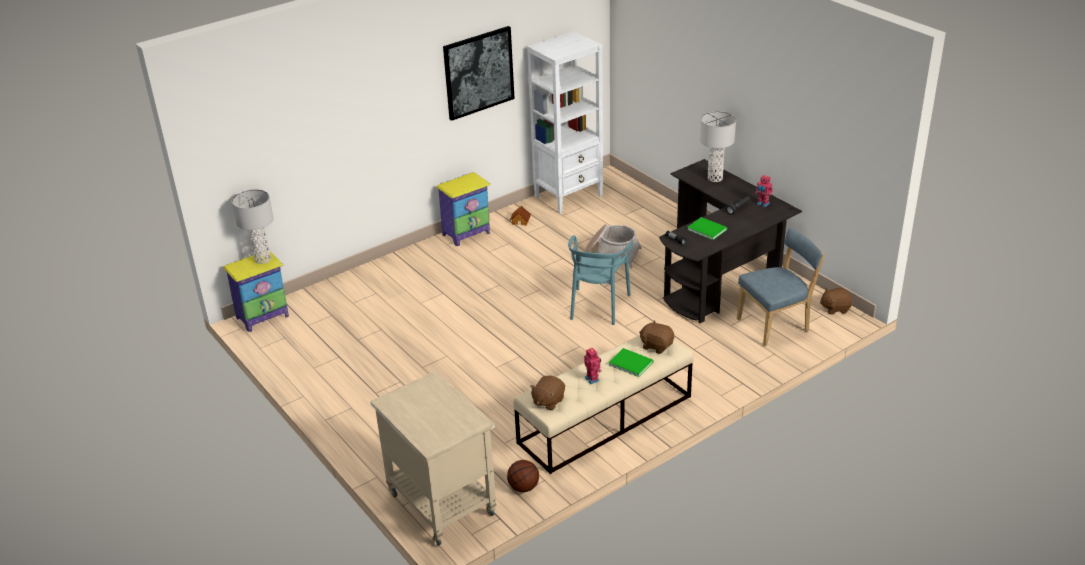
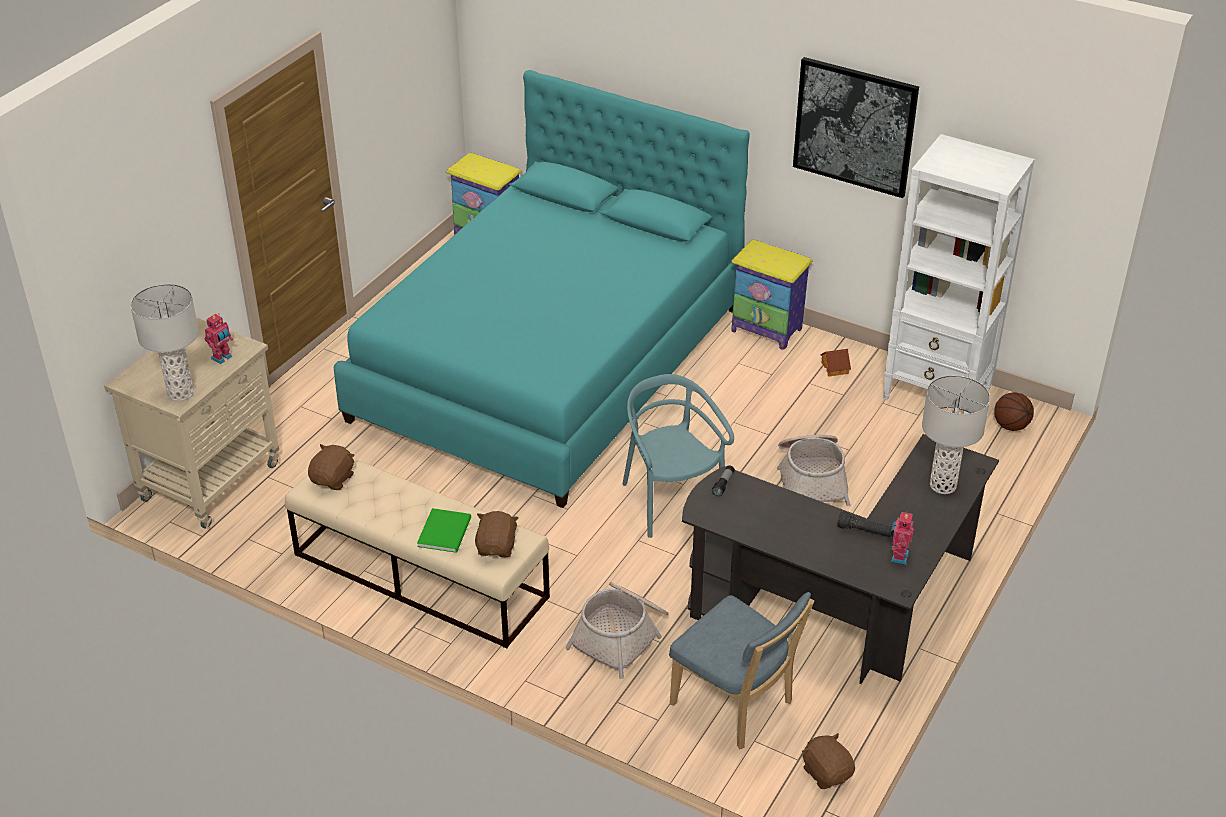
camera: 65 degrees right, 5 degrees up
(263, 259) = (497, 172): white table lamp -> white table lamp (181, 393)
(430, 321) = (550, 363): none -> turquoise bed
(523, 487) = (262, 539): basketball -> basketball (1010, 426)
(548, 401) = (333, 479): brown plush toy -> brown plush toy turned 105 degrees clockwise
(593, 379) = (395, 506): toy robot -> toy robot (222, 358)
(598, 306) = (671, 501): turquoise chair -> turquoise chair turned 75 degrees clockwise
(702, 351) = (621, 635): none -> basket
(706, 229) = (778, 509): green book -> none

